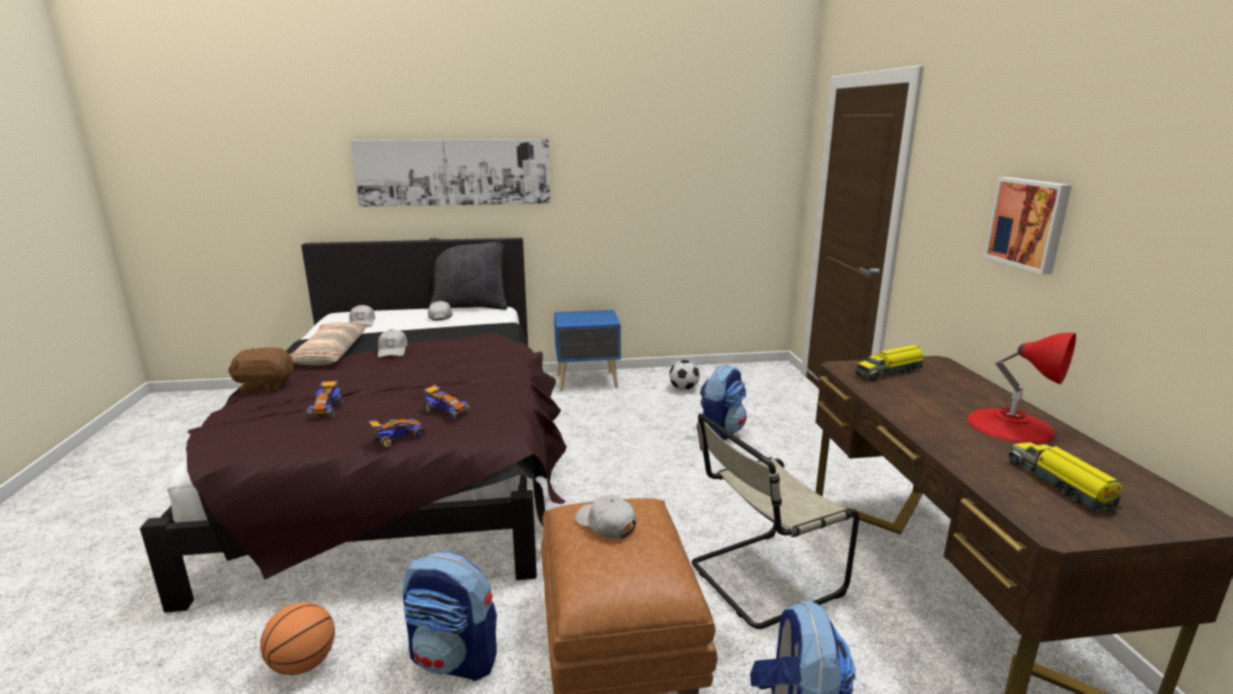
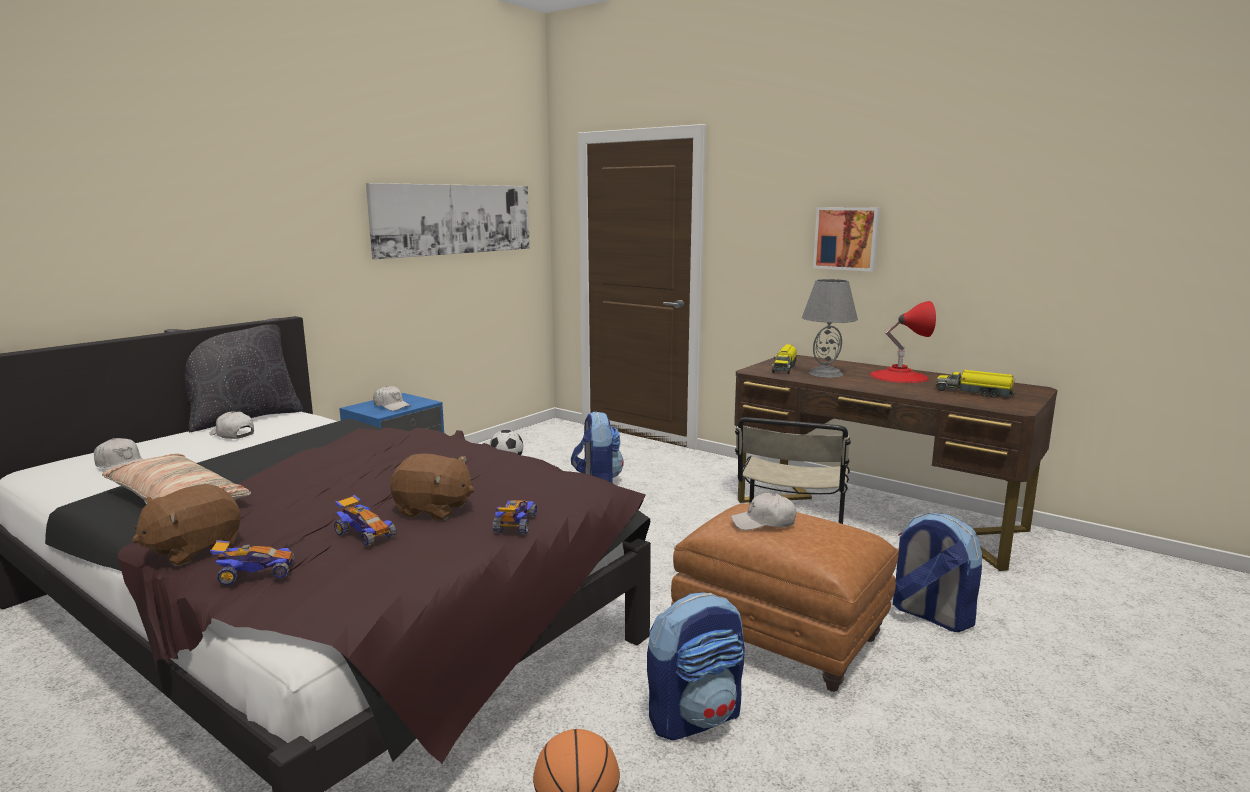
camera: 45 degrees left, 5 degrees down
(390, 408) = (434, 510): none -> brown plush toy
(393, 351) = (281, 472): white cap -> white cap (392, 406)
(446, 412) = (506, 492): toy car -> toy car (255, 574)
(454, 172) = (194, 233): picture -> picture (455, 219)
(917, 393) = (825, 374): none -> grey table lamp

